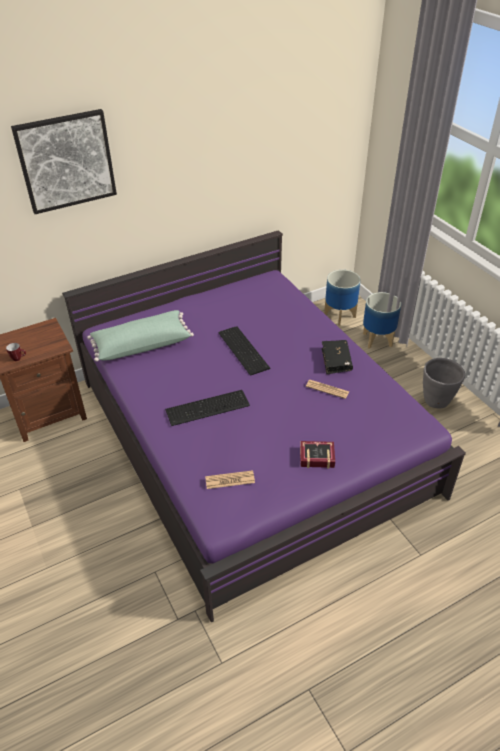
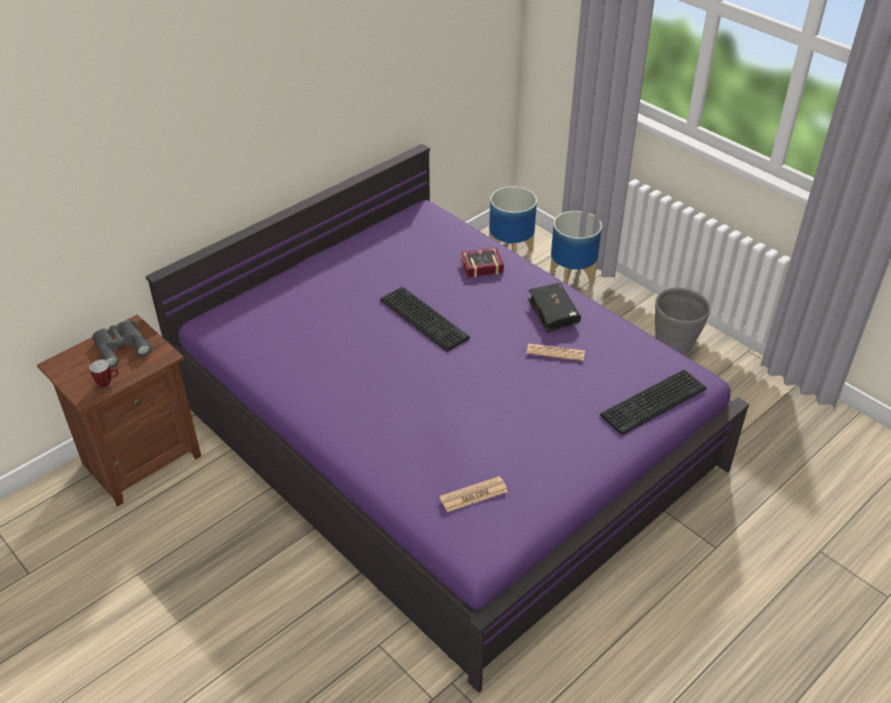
camera: 15 degrees left, 0 degrees up
(37, 336) = (121, 346): none -> grey binoculars
(66, 161) = (145, 84): picture -> none
(141, 344) = (276, 333): green pillow -> none
(209, 408) = (407, 405): keyboard -> keyboard (656, 402)
(315, 456) = (572, 443): book -> book (479, 265)

